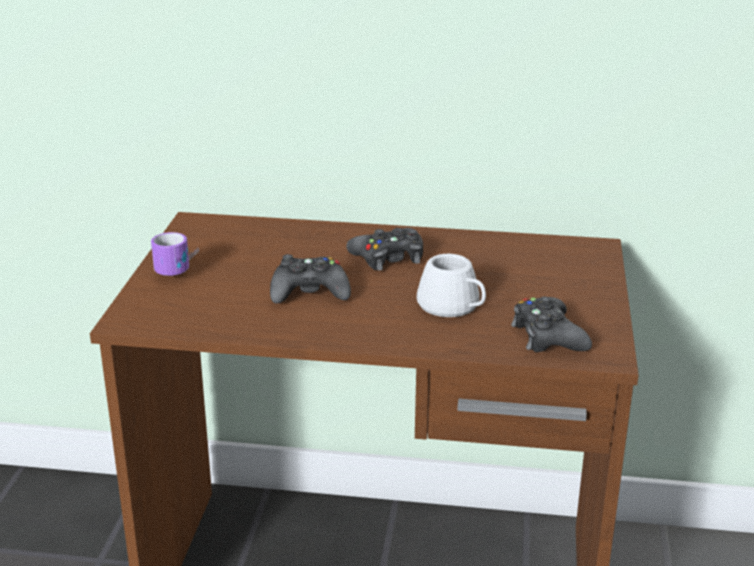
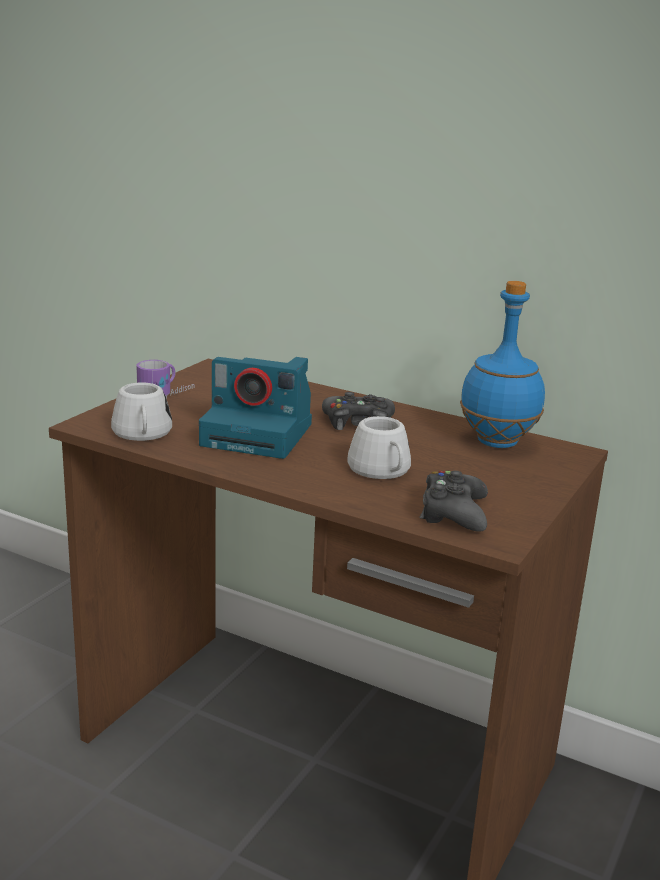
camera: 20 degrees right, 5 degrees down
(196, 319) = (142, 435): none -> white mug
(309, 292) = (260, 434): black game controller -> camera
(526, 251) = (498, 442): none -> blue bottle

